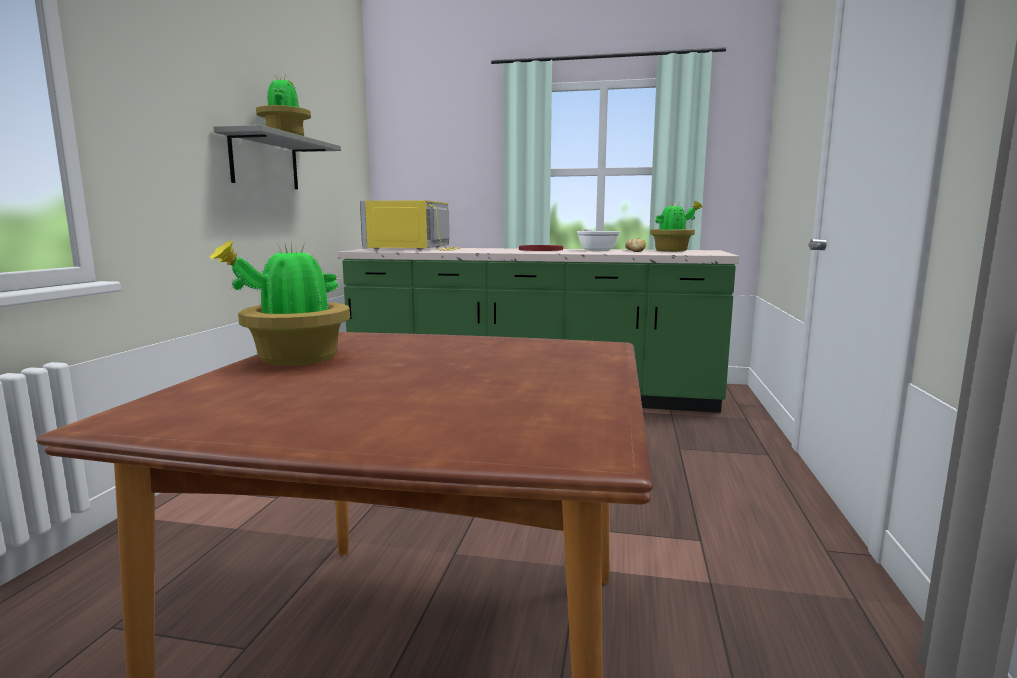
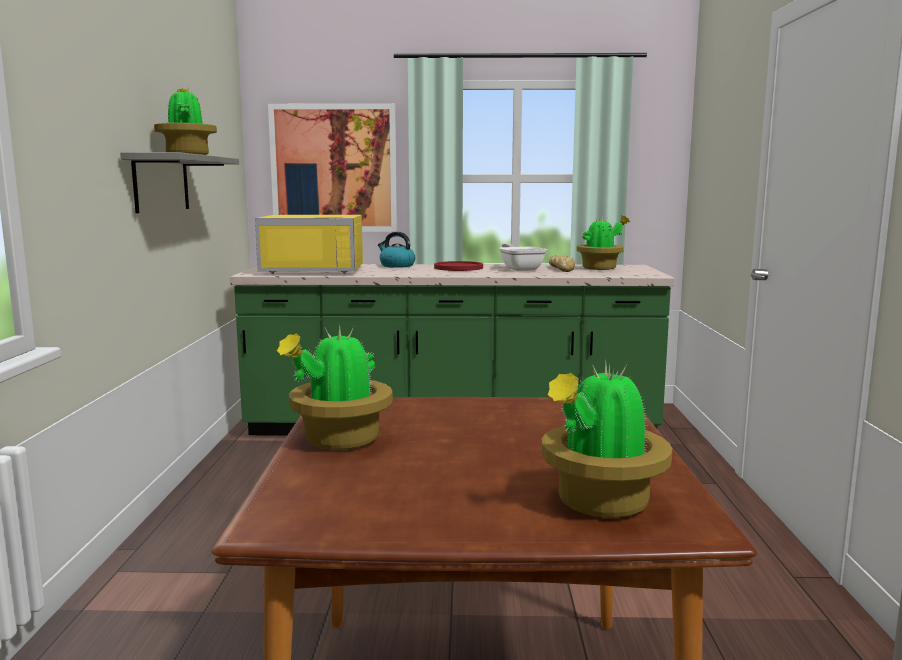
camera: 10 degrees left, 0 degrees up
(414, 249) = (315, 269): yellow microwave -> yellow microwave turned 90 degrees counterclockwise
(442, 165) = (334, 168): none -> picture
(488, 248) = (396, 266): none -> kettle
(497, 423) = (600, 503): none -> potted plant

